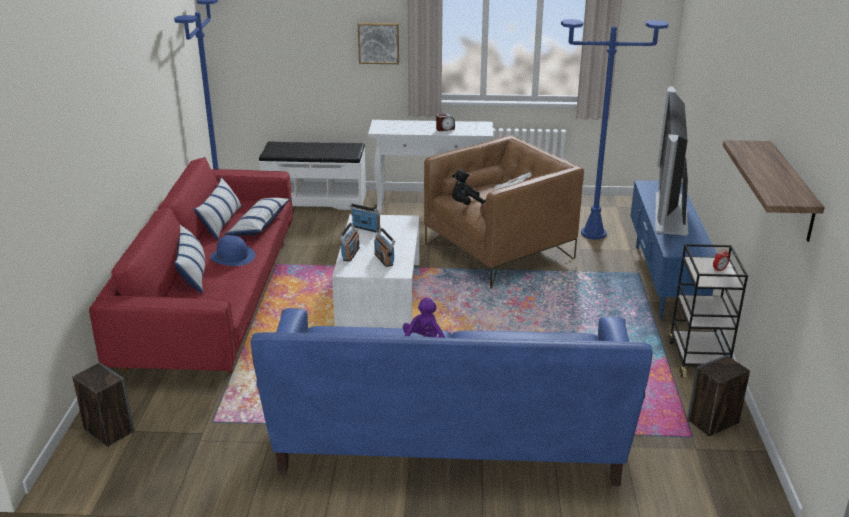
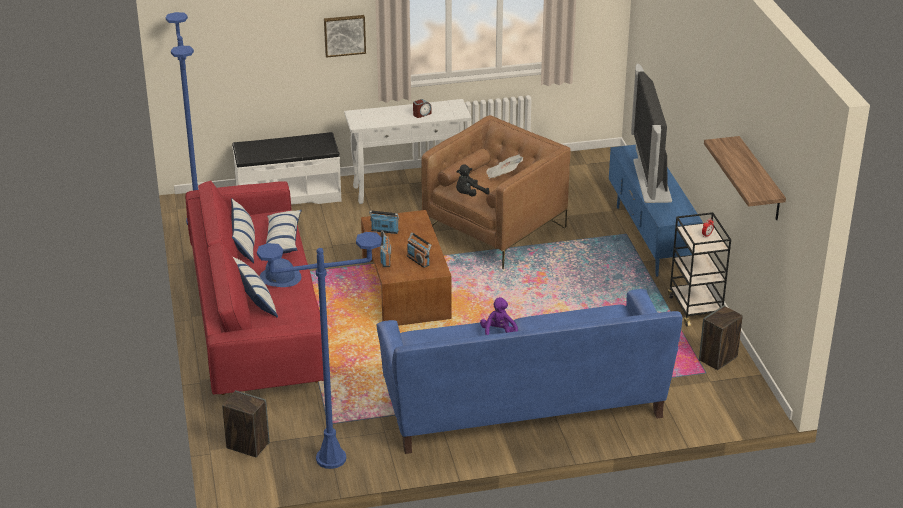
camera: 15 degrees left, 5 degrees up
(379, 293) = (405, 288): white coffee table -> brown coffee table
(593, 233) = (574, 197): blue floor lamp -> blue floor lamp (331, 458)

